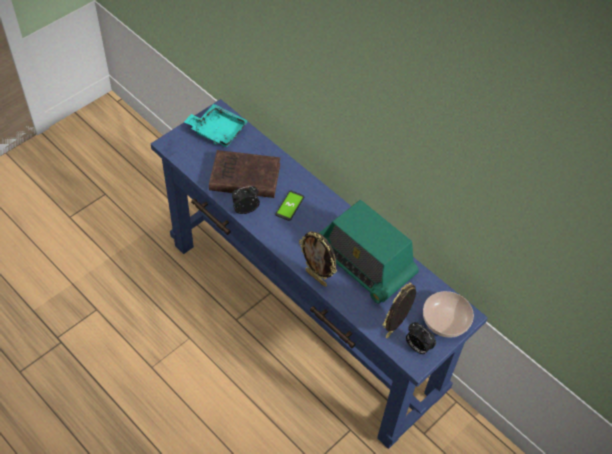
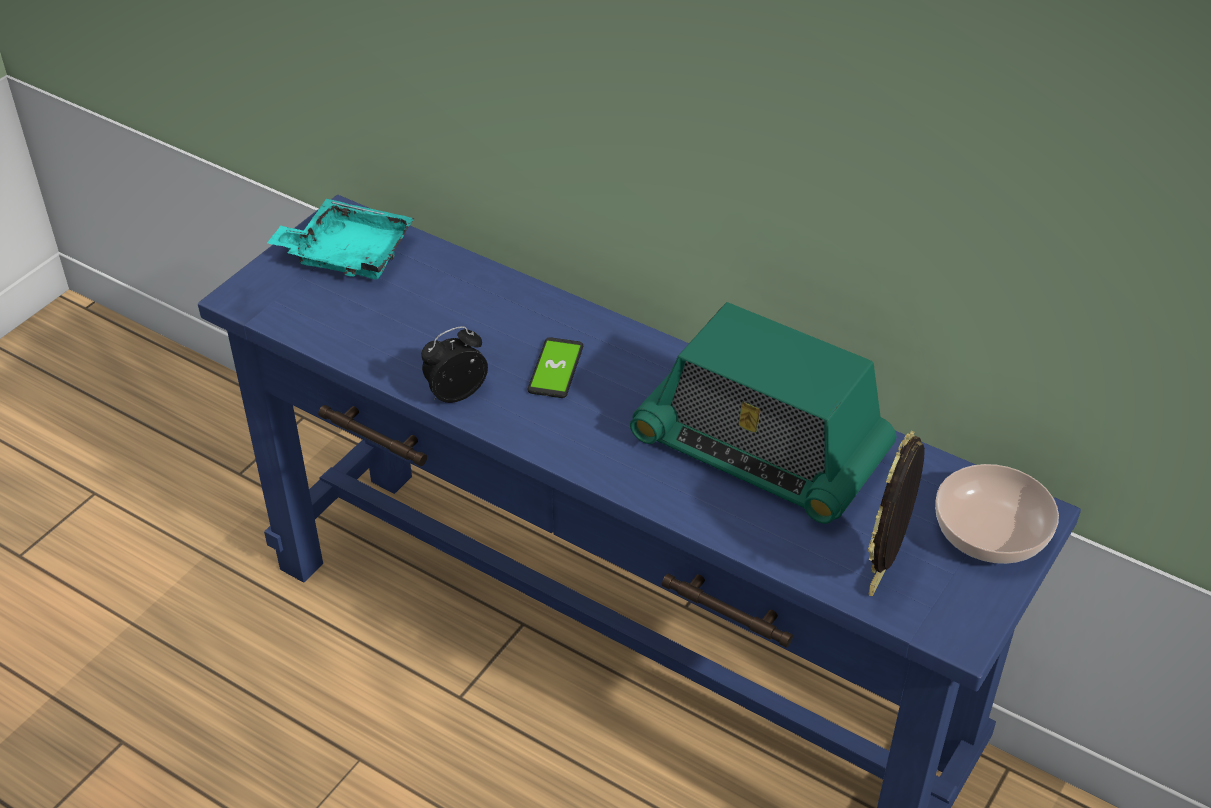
camera: 10 degrees left, 10 degrees down
(243, 177) = (431, 332): brown book -> none
(316, 278) = (665, 501): picture frame -> none
(417, 347) = (949, 600): alarm clock -> none

